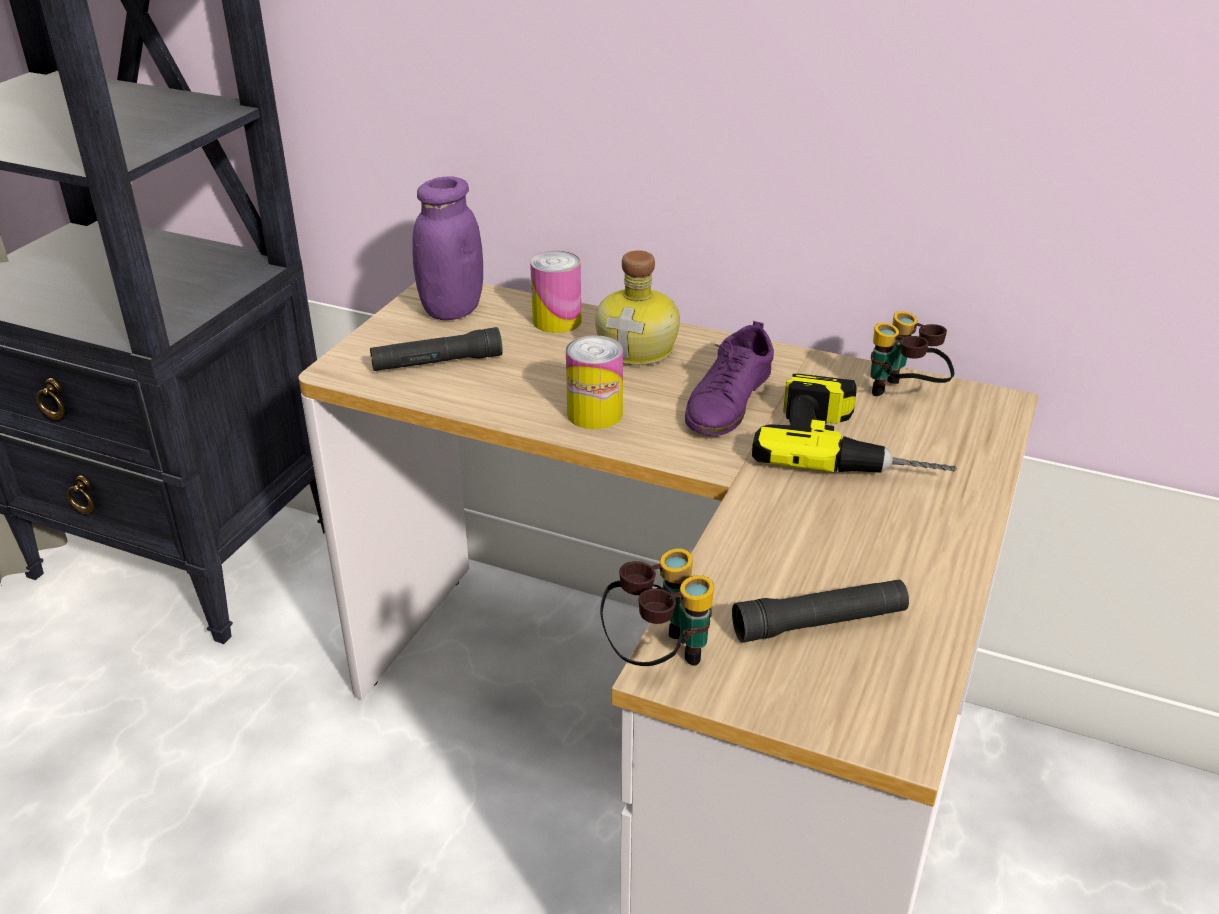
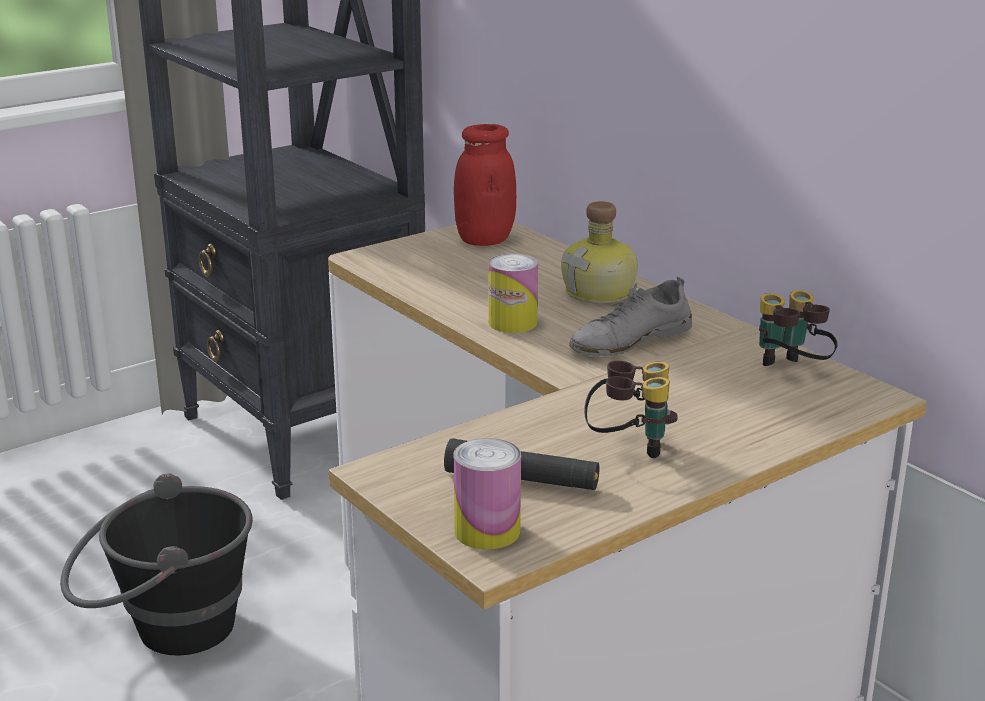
camera: 30 degrees right, 10 degrees down
(210, 861) = (165, 630): none -> black bucket
(437, 362) = (434, 268): black flashlight -> none
(452, 310) = (485, 240): purple jar -> red jar
(557, 321) = (557, 262): can -> can (487, 531)
(657, 656) = (379, 463): binoculars -> binoculars (629, 446)
(728, 401) = (630, 339): purple shoe -> grey shoe
(854, 444) = (700, 390): power drill -> none

